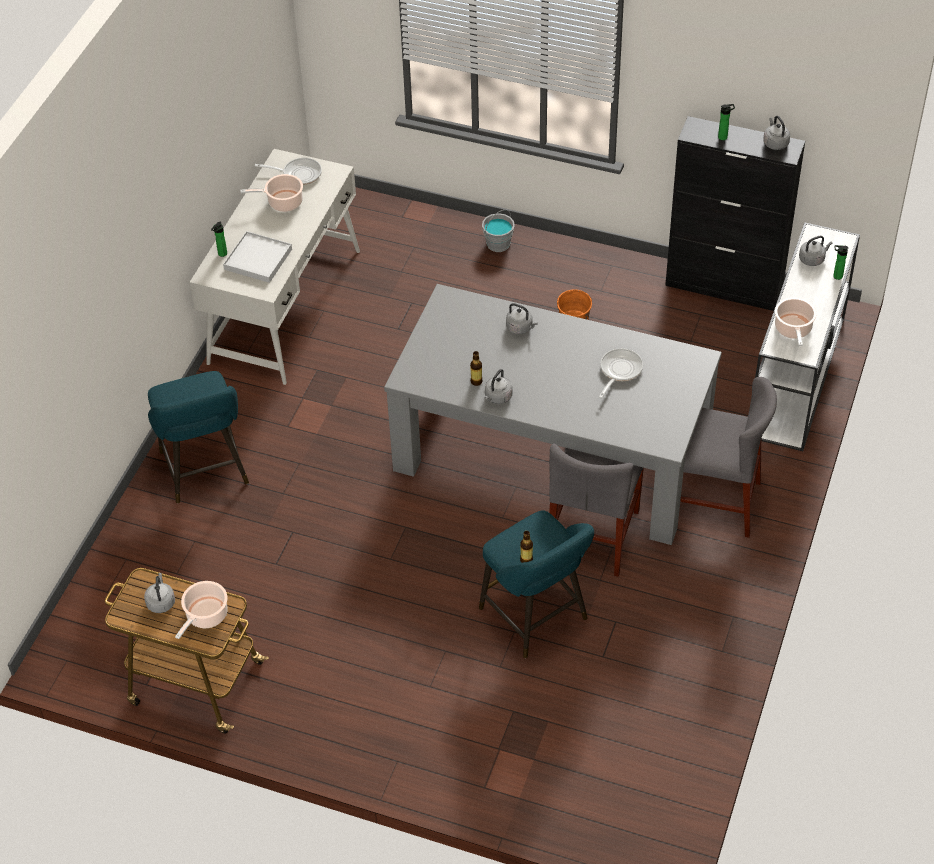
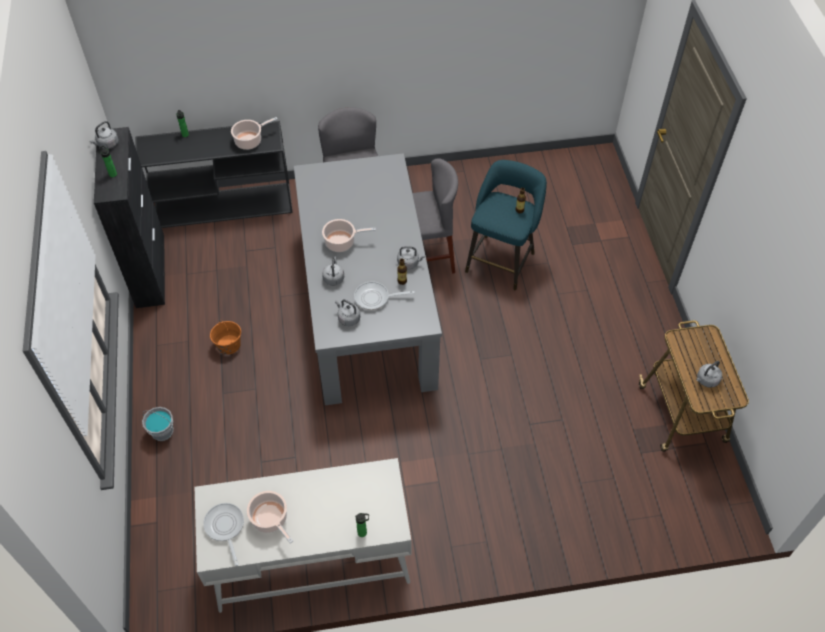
camera: 120 degrees left, 5 degrees up
(205, 472) = (517, 514): turquoise stool -> none
(205, 616) = (695, 348): cooking pot -> cooking pot (342, 242)
(258, 259) = (354, 498): white tray -> none
(619, 371) = (343, 209): frying pan -> frying pan (375, 298)
(796, 378) = (225, 205): white console table -> black console table
(812, 259) = (173, 151): grey kettle -> grey kettle (348, 318)

